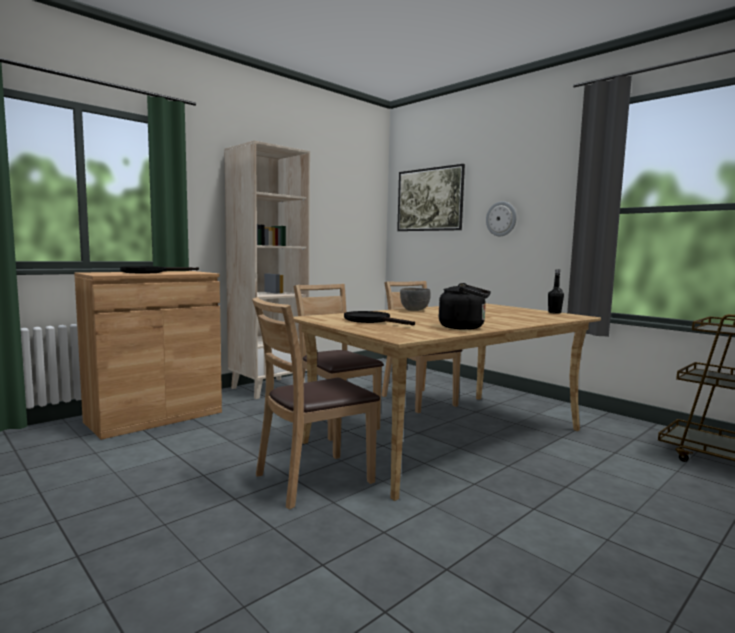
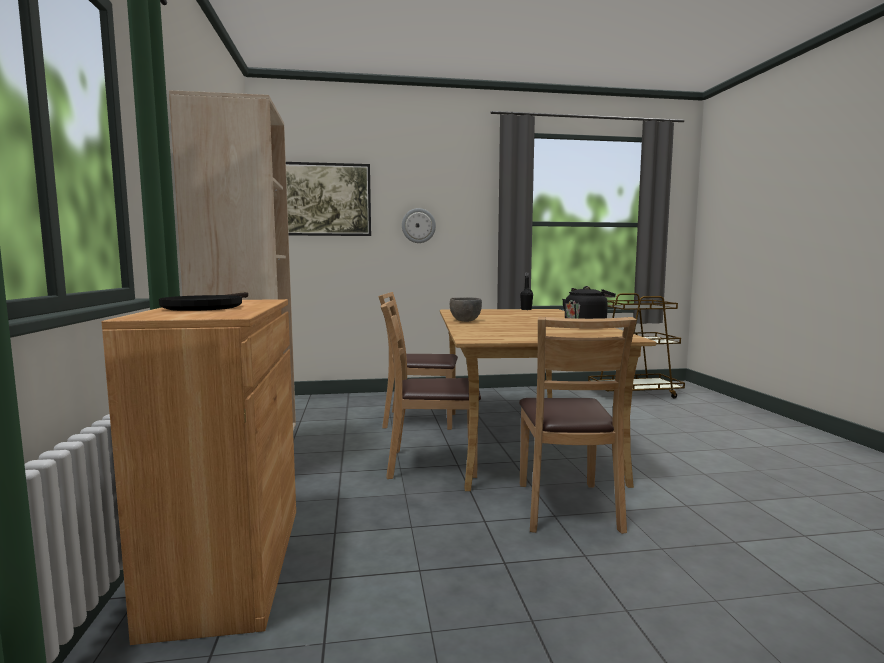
camera: 55 degrees left, 0 degrees up
(372, 321) = (523, 332): black frying pan -> none

